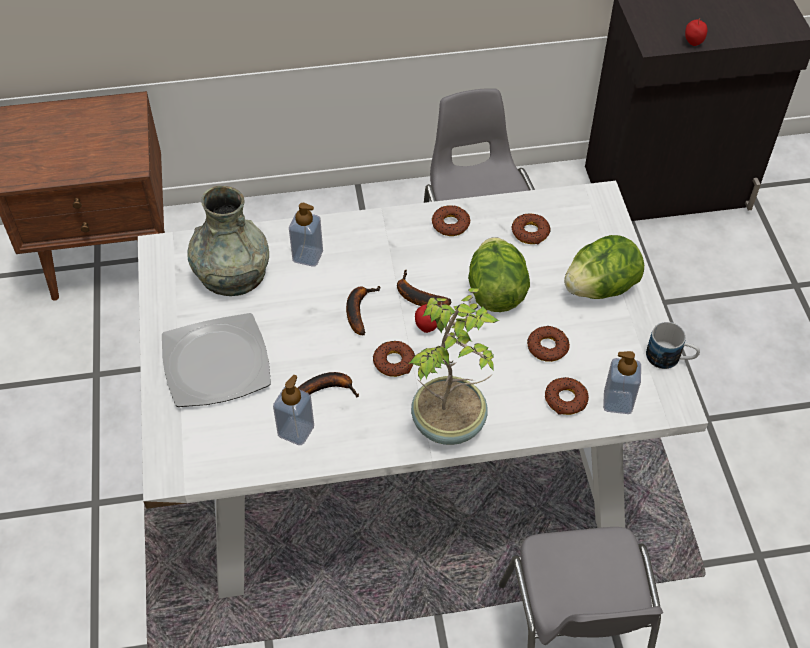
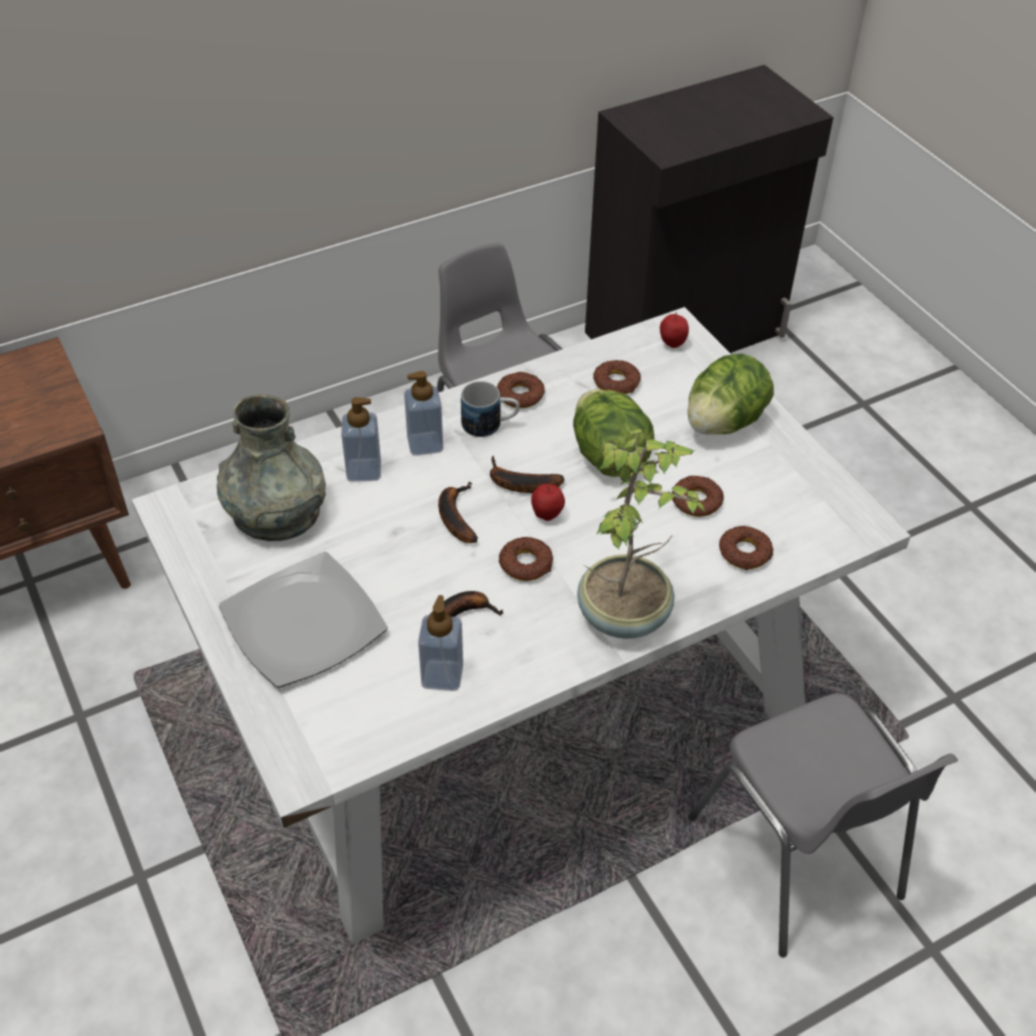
camera: 20 degrees left, 5 degrees down
(617, 402) = (803, 539): soap dispenser -> soap dispenser (425, 444)
(670, 359) = (836, 478): mug -> mug (490, 425)
(693, 43) = (708, 145): apple -> apple (672, 344)

